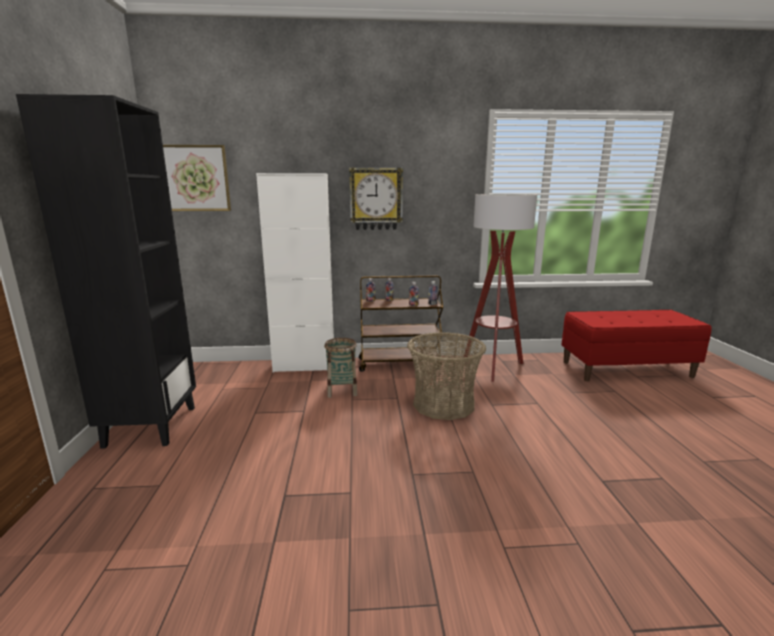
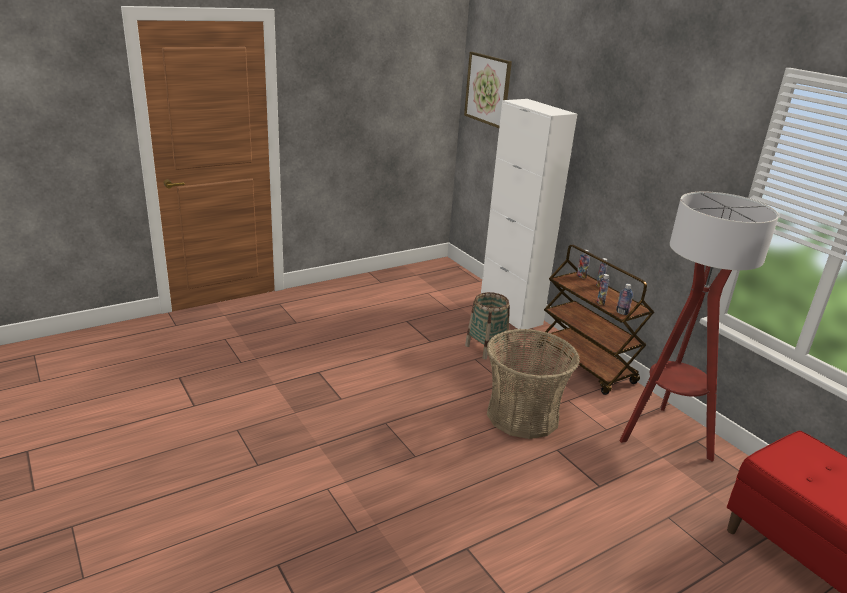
camera: 60 degrees right, 10 degrees up
(151, 426) = (352, 290): black bookcase -> none
(376, 199) = (620, 157): wall clock -> none

